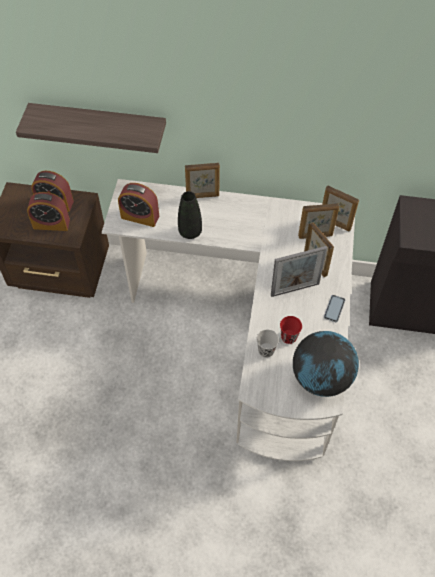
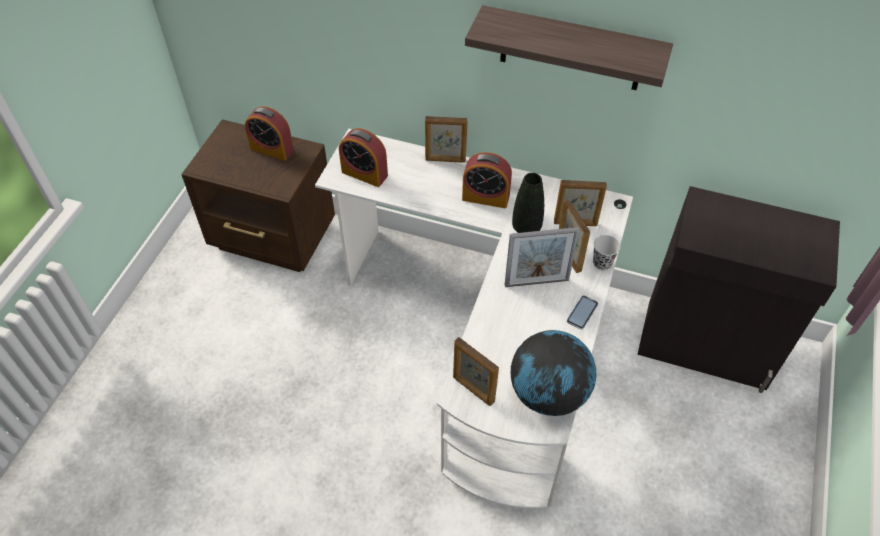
camera: 10 degrees right, 5 degrees down
(51, 224) = (261, 171): alarm clock -> alarm clock (485, 197)
(99, 127) = (331, 58): shelf -> shelf (571, 49)
(190, 232) = (421, 198): black vase -> black vase (526, 227)
(266, 350) = (484, 350): black cup -> black cup (602, 263)
(289, 337) = (517, 338): red cup -> none
(335, 223) = (603, 212): picture frame -> picture frame (473, 389)

